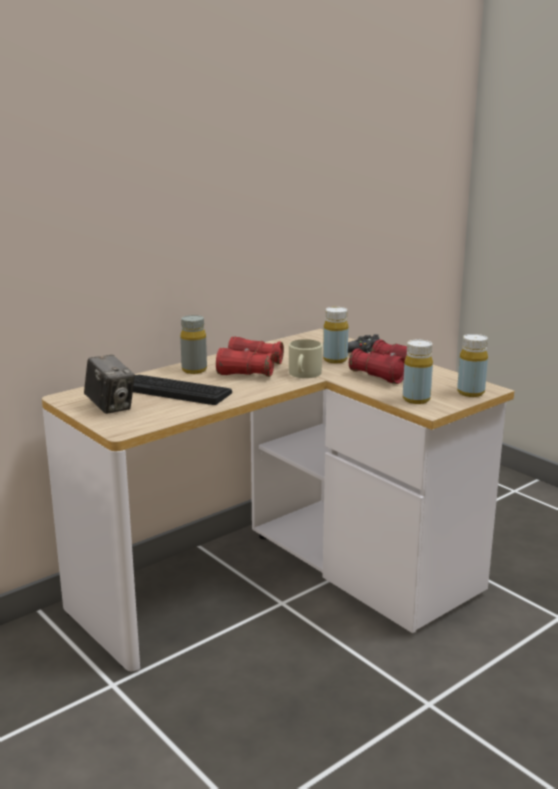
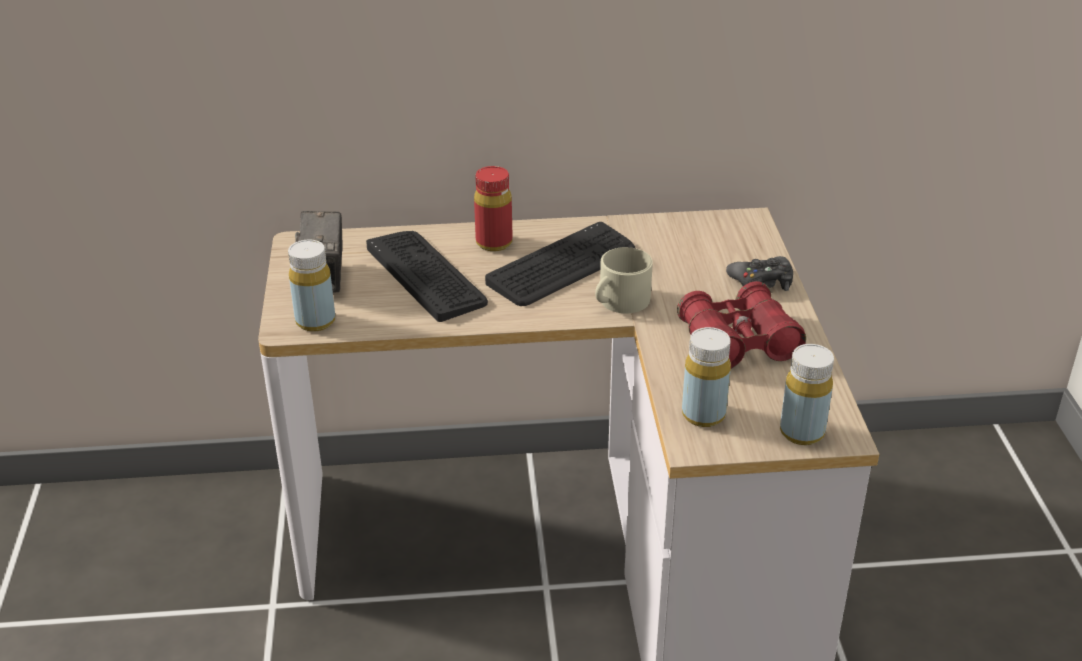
camera: 35 degrees right, 15 degrees up
(194, 370) = (494, 243): grey bottle -> red bottle
(250, 369) = (562, 266): red binoculars -> keyboard
(335, 360) = (699, 286): yellow bottle -> yellow bottle (315, 321)

